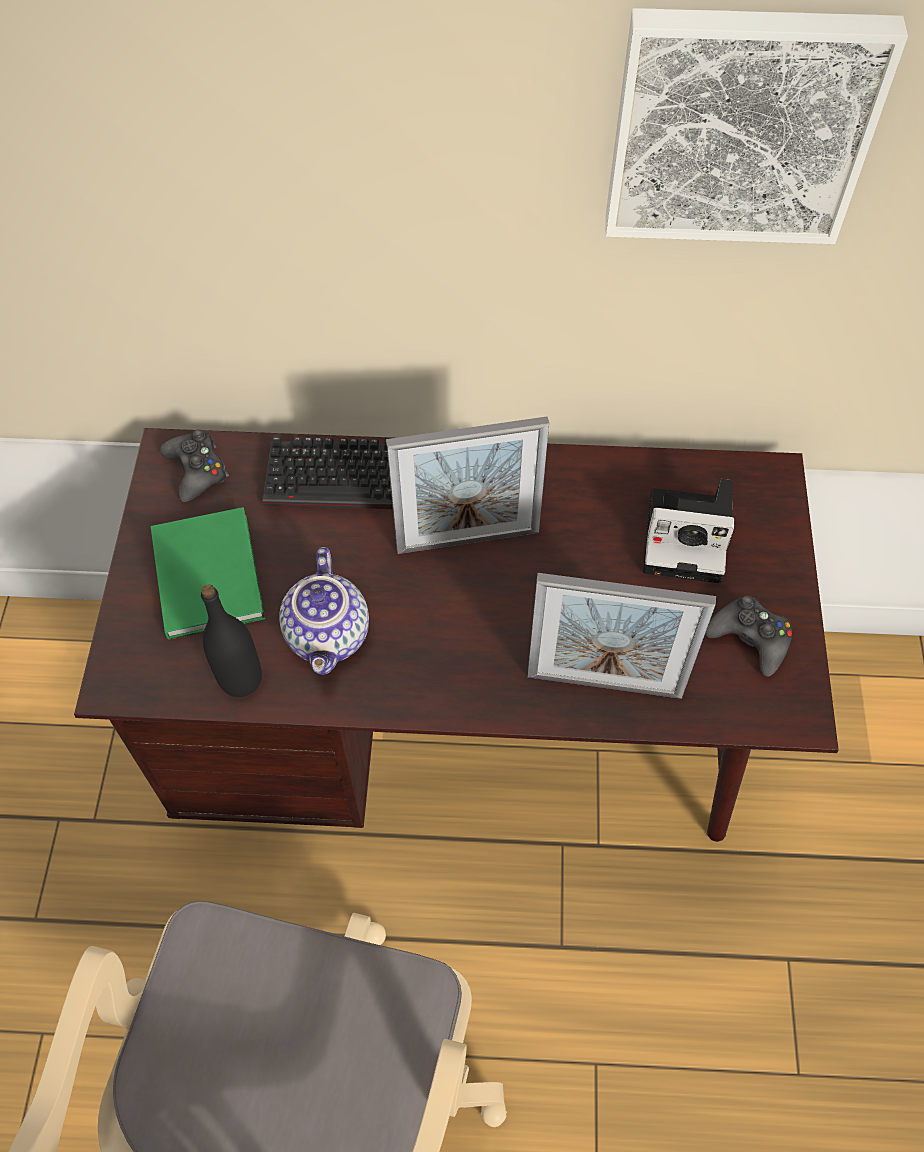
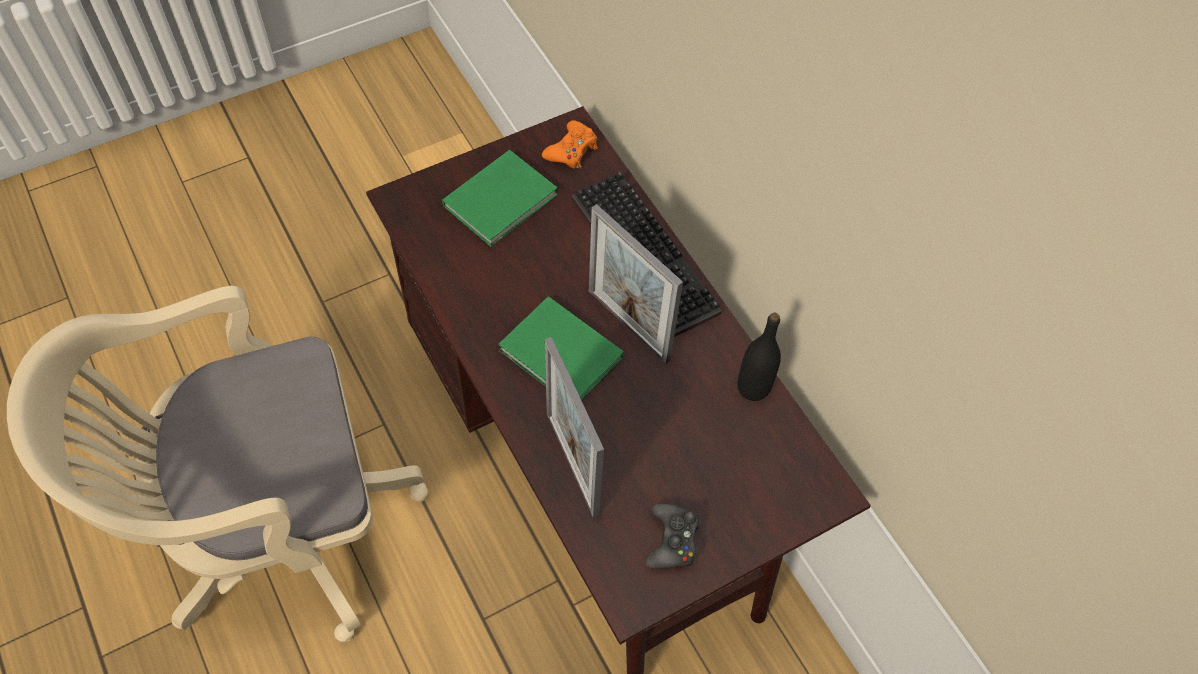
camera: 55 degrees right, 0 degrees up
(197, 470) = (572, 150): black game controller -> orange game controller
(241, 679) = (441, 258): black bottle -> black bottle (753, 387)
(330, 636) = (502, 287): teapot -> none
(464, 624) = (562, 357): none -> green book
(689, 537) = (732, 461): camera -> none
(740, 125) = (895, 209): picture -> none

